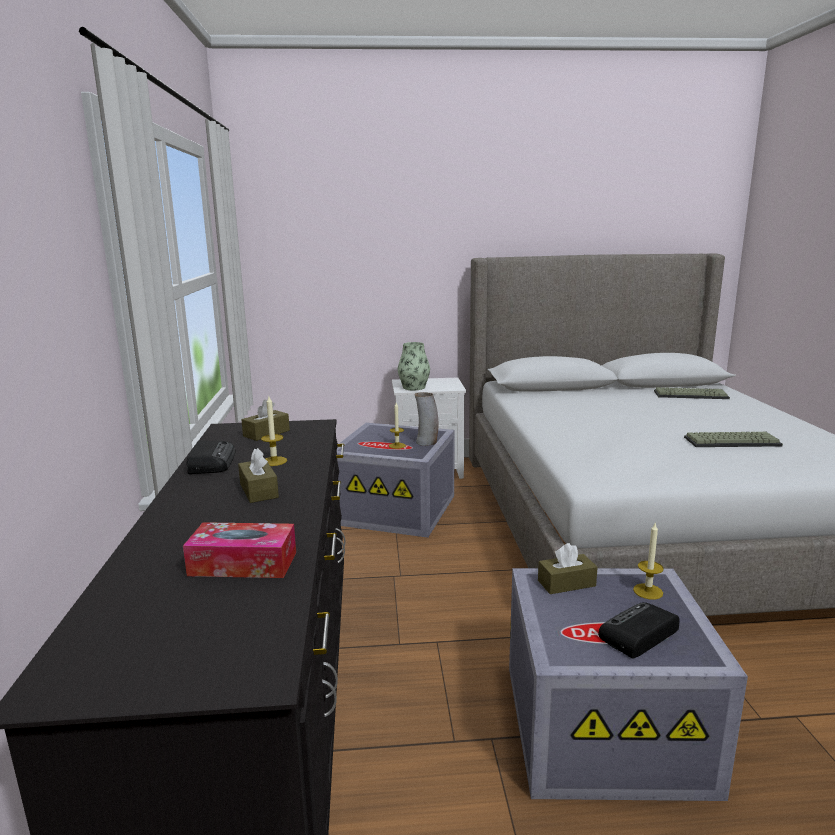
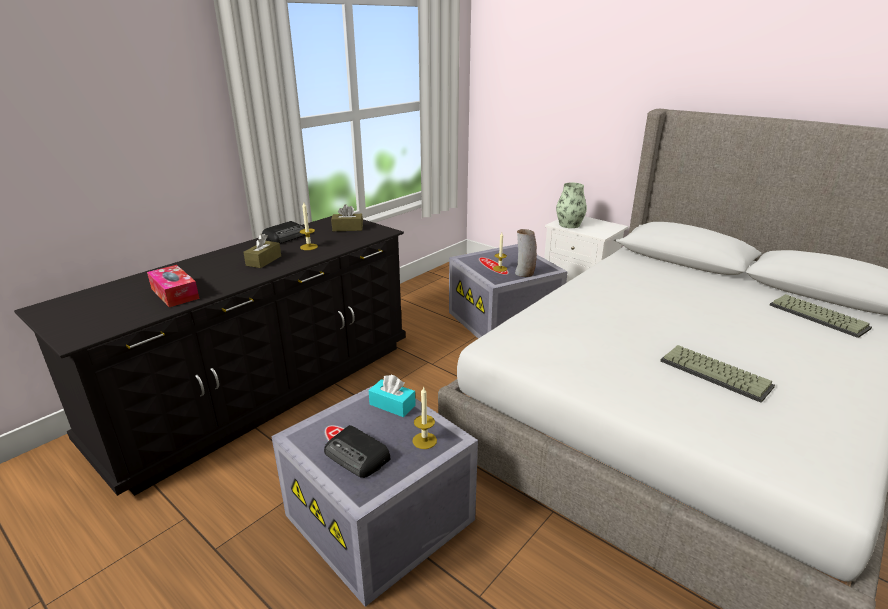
camera: 45 degrees right, 10 degrees up
(566, 583) = (392, 405): brown tissue box -> turquoise tissue box
(637, 635) = (358, 456): radio -> radio turned 150 degrees counterclockwise

